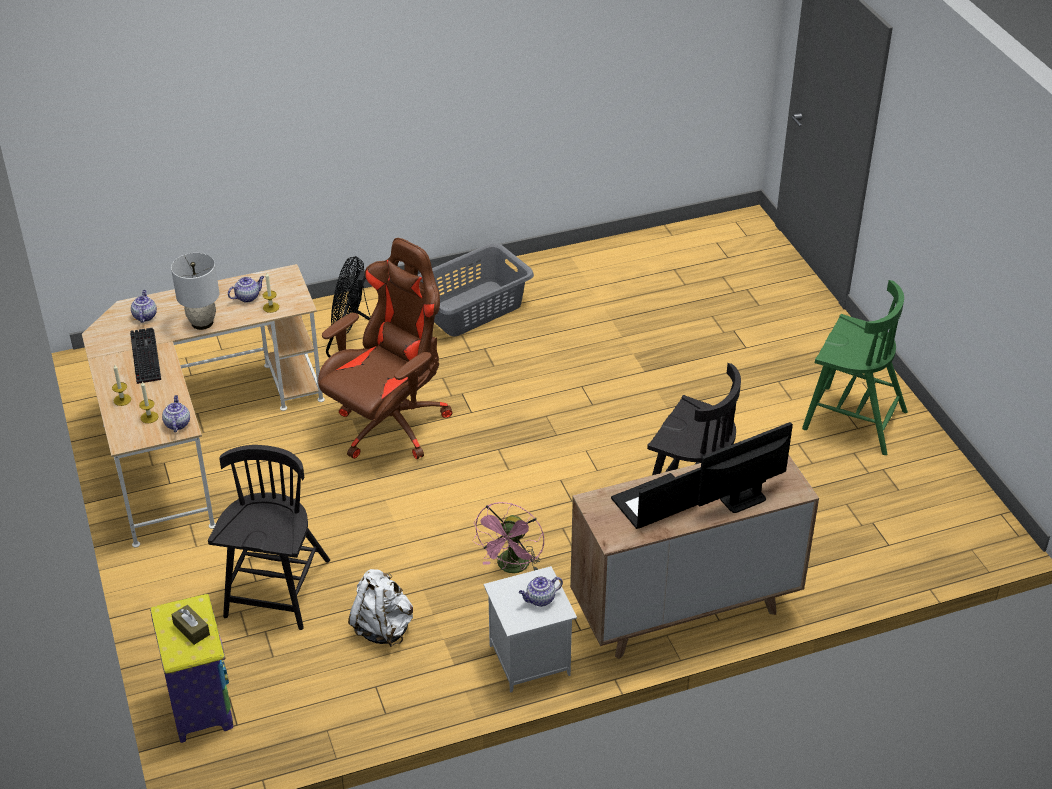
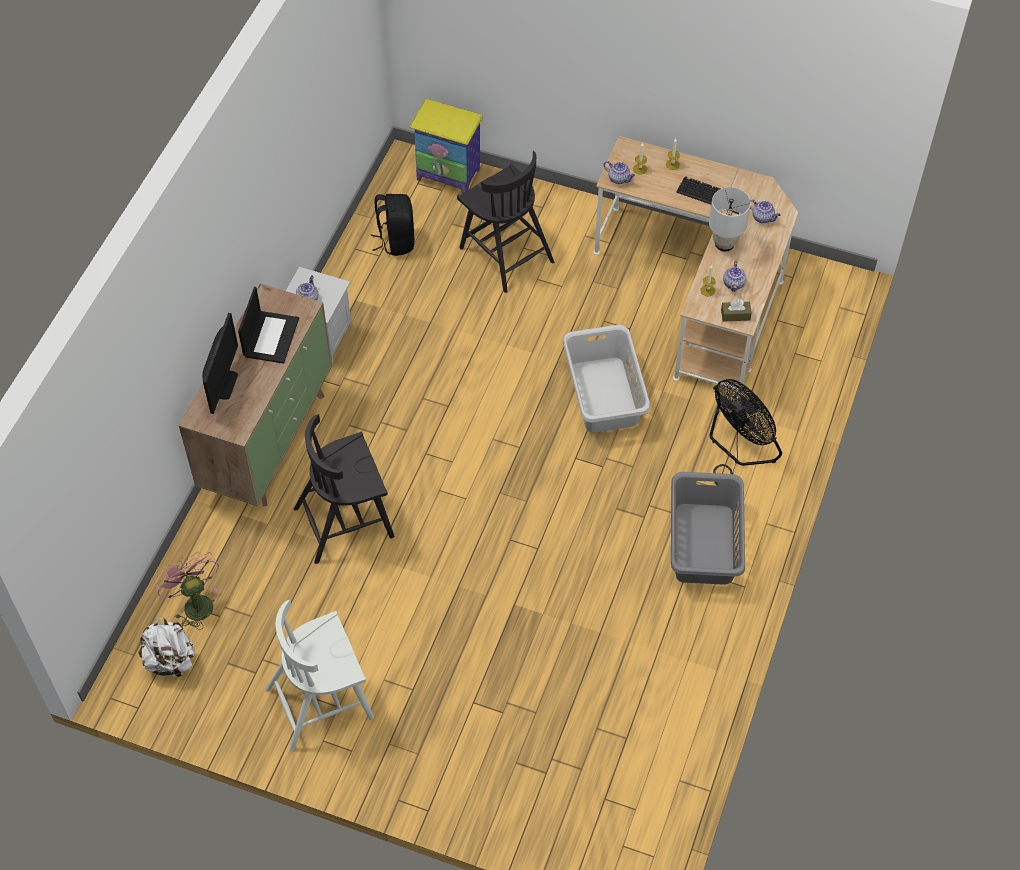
camera: 130 degrees right, 15 degrees up
(191, 629) = (443, 121): brown tissue box -> brown tissue box (735, 315)
(341, 686) = (396, 241): none -> black backpack
(383, 628) = (420, 285): white backpack -> white backpack (171, 661)
(386, 430) = (603, 395): brown office chair -> grey laundry basket
(512, 568) = (400, 378): pink fan -> pink fan (194, 603)
(852, 419) = (322, 702): green chair -> white chair

